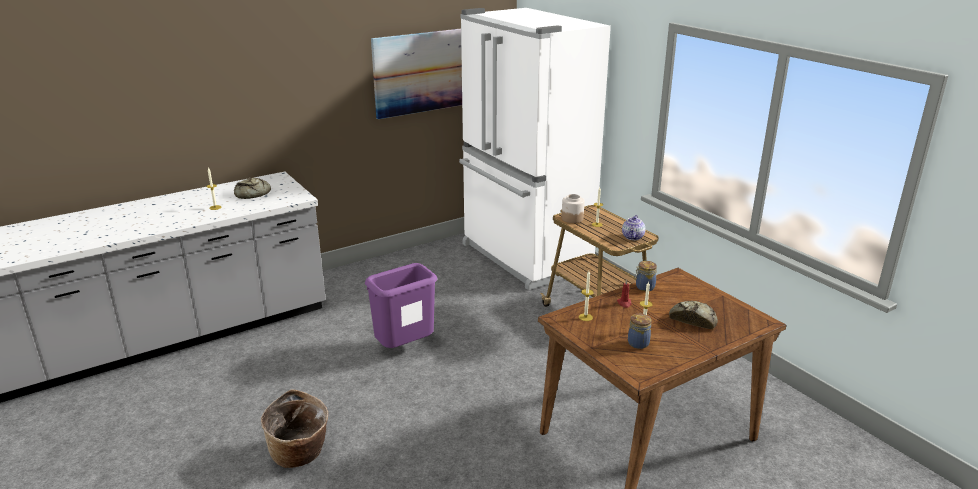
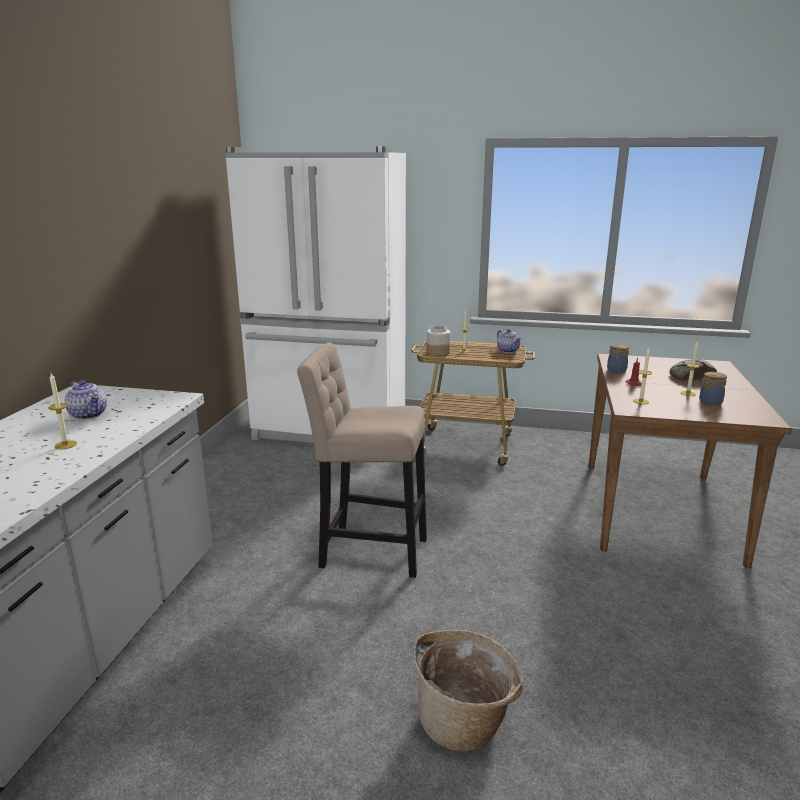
camera: 45 degrees left, 5 degrees down
(252, 194) = (89, 415): bread -> teapot
(405, 348) = (368, 551): purple trash can -> beige stool
(426, 71) = (189, 229): picture -> none

